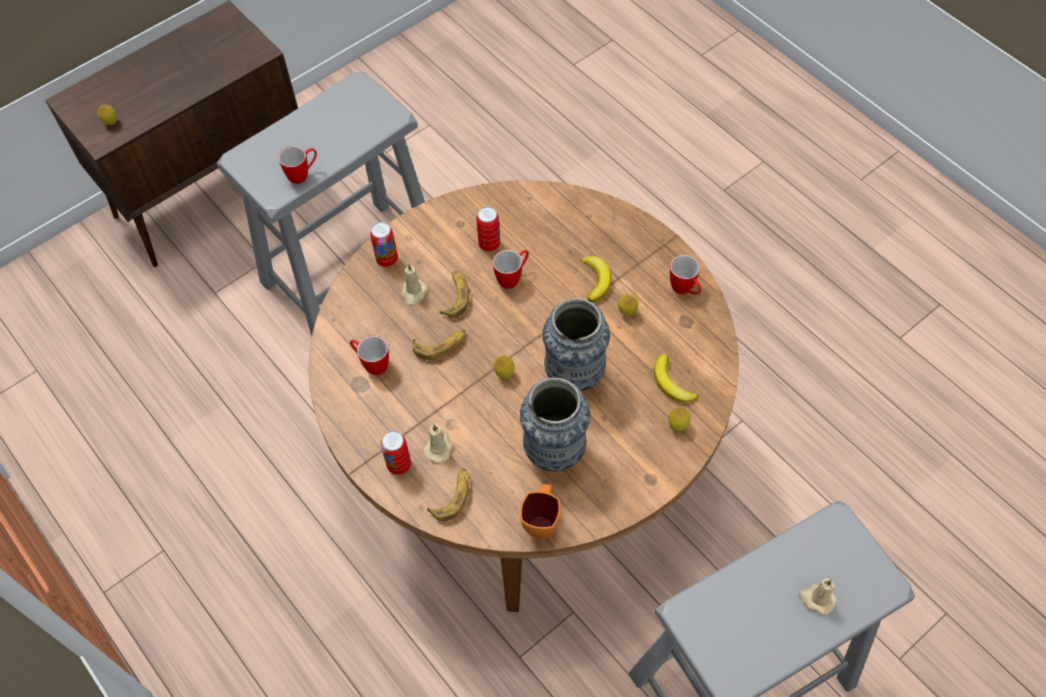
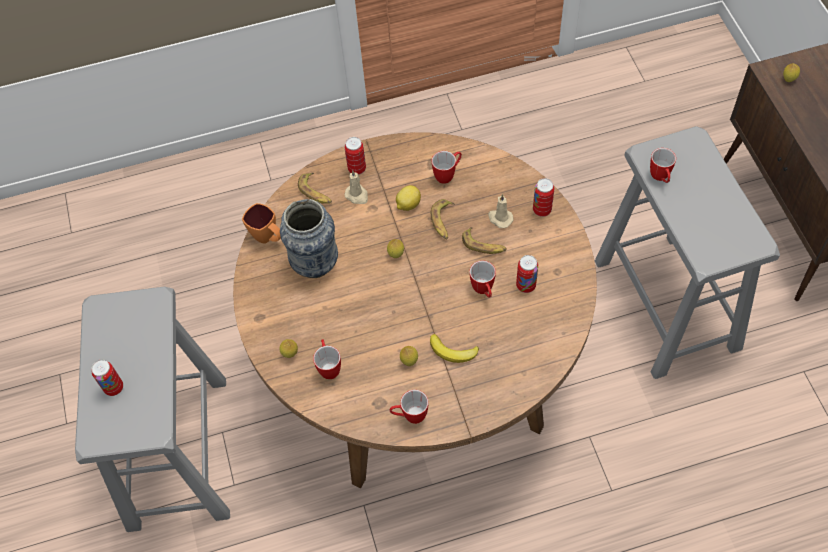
camera: 115 degrees right, 0 degrees up
(431, 389) = (408, 205): none -> lemon
(574, 375) = (371, 301): vase -> none
(671, 383) = (329, 366): banana -> mug
(816, 599) = (114, 387): beige candle -> can

